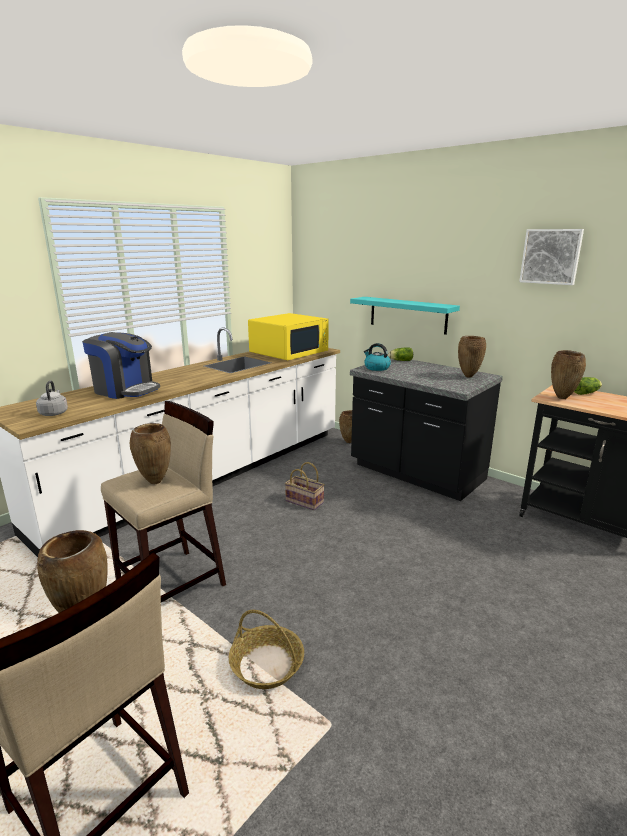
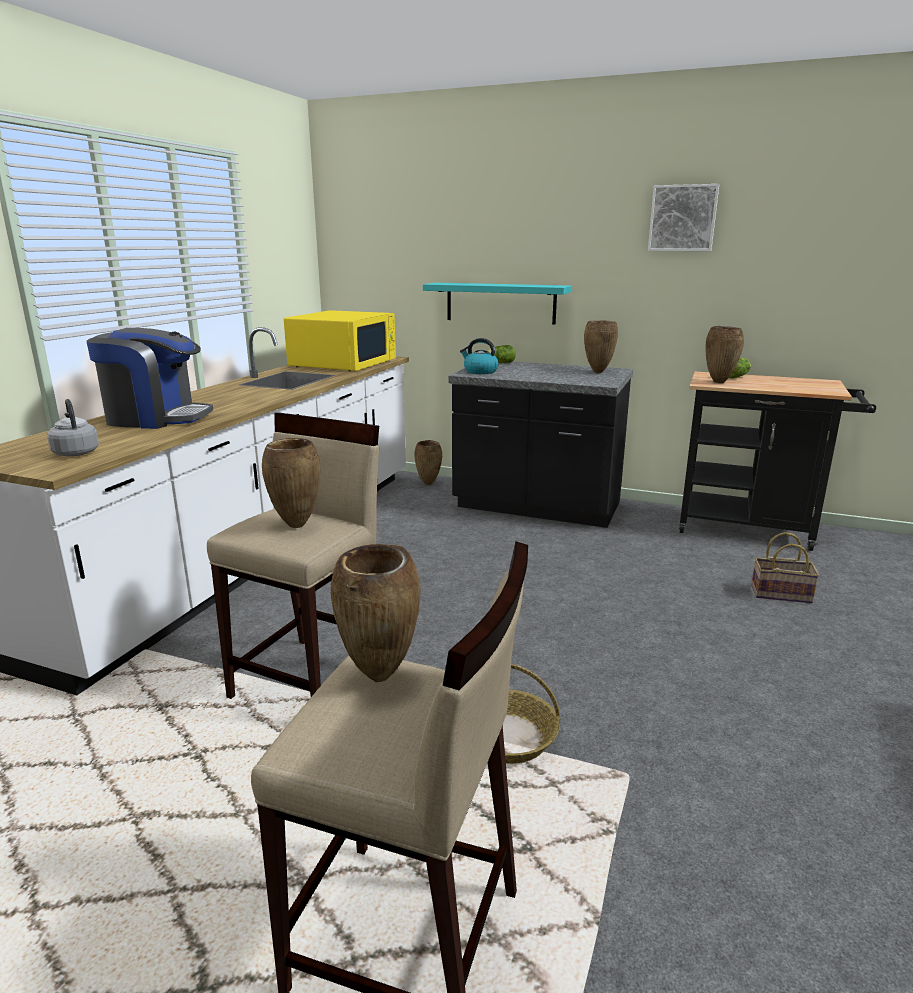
camera: 20 degrees left, 0 degrees up
(305, 501) = (423, 556): basket -> basket (782, 593)

